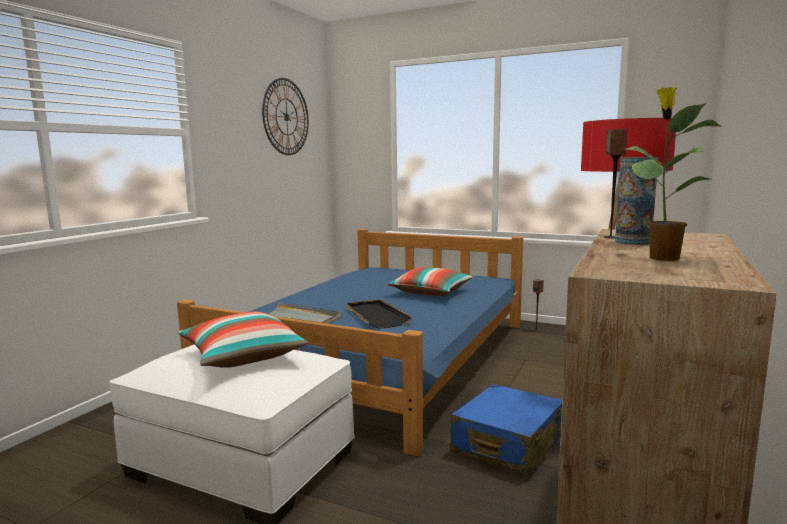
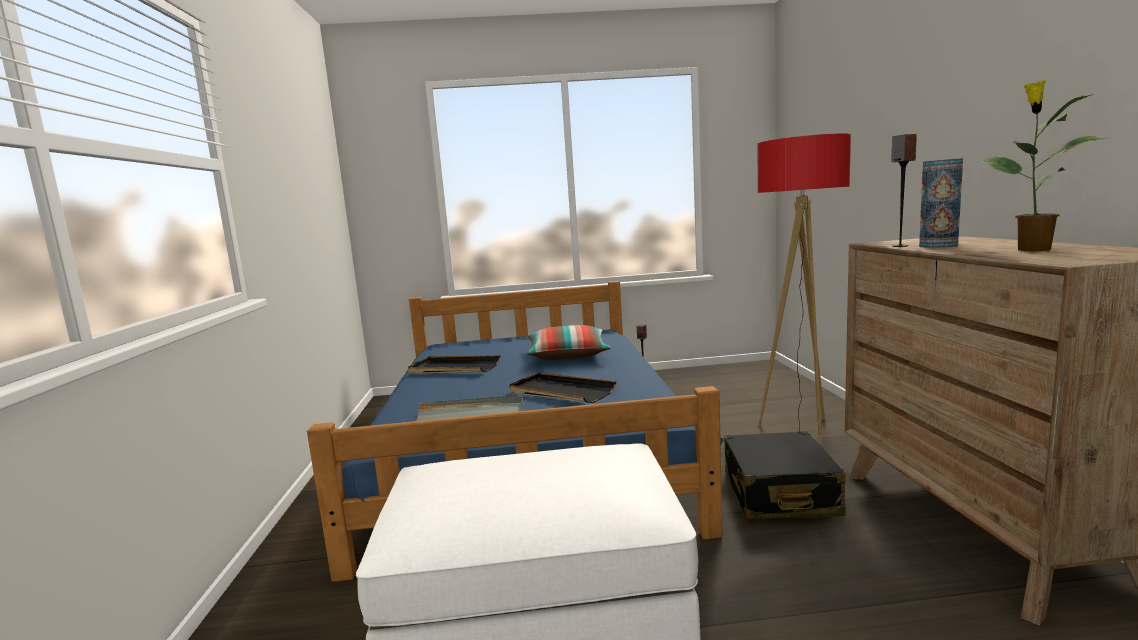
camera: 30 degrees left, 0 degrees up
(243, 356) = (536, 472): pillow -> none
(286, 117) = (306, 150): wall clock -> none
(347, 286) = (454, 368): none -> black tray
(507, 444) = (779, 494): blue suitcase -> black suitcase

